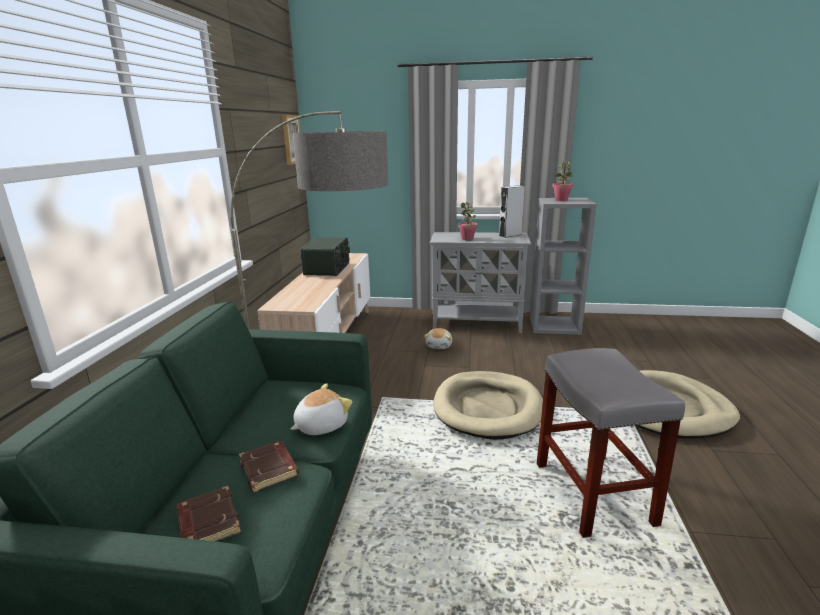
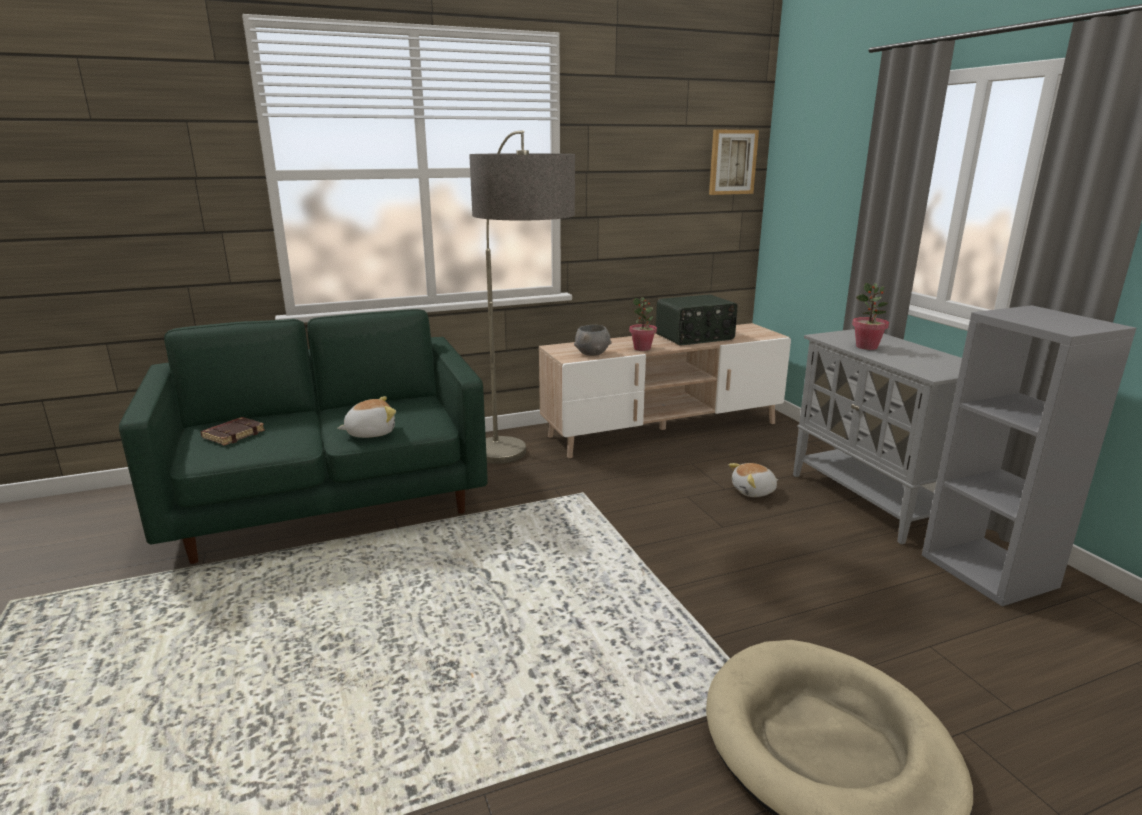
camera: 60 degrees right, 0 degrees up
(270, 469) = (299, 434): brown book -> none
(309, 299) = (593, 353): none -> grey bowl
(320, 425) = (370, 432): plush toy -> plush toy turned 45 degrees counterclockwise
(488, 408) = (633, 565): beige dog bed -> none
(510, 235) = (954, 364): grey speaker -> none
(561, 200) = (1043, 316): potted plant -> potted plant (642, 348)
(594, 493) = (511, 687): grey stool -> none

